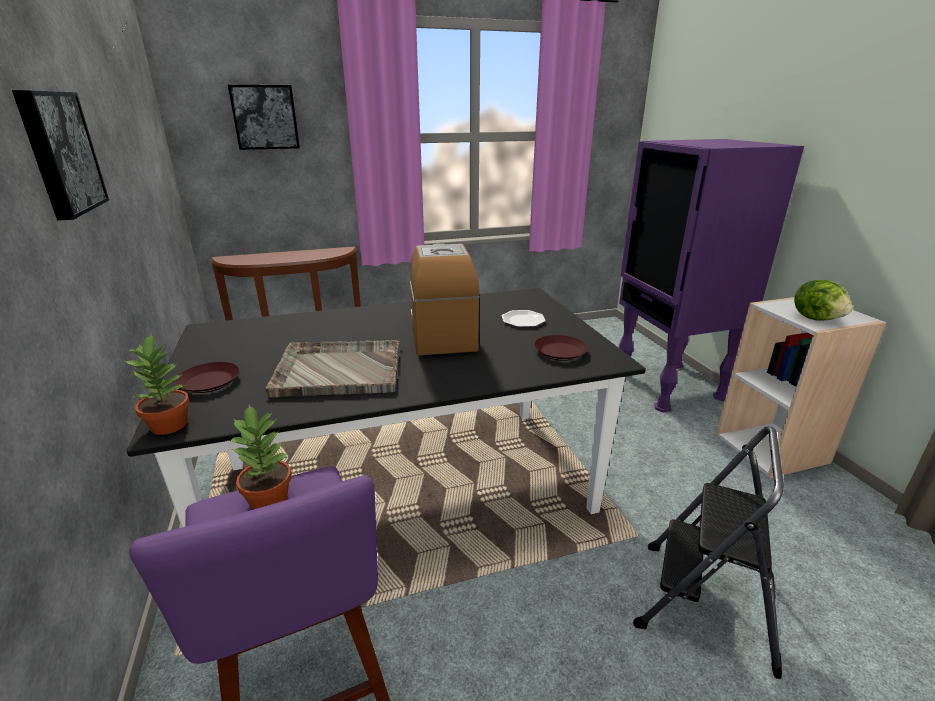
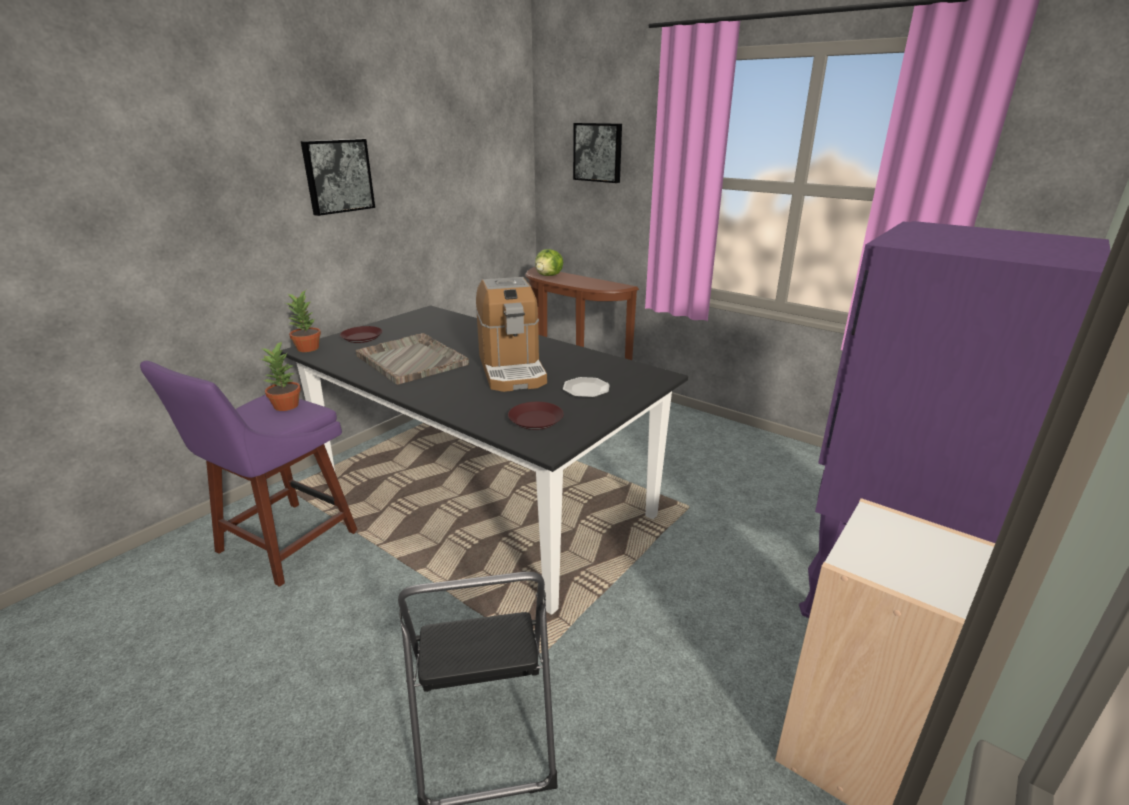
camera: 55 degrees right, 0 degrees up
(442, 334) = (511, 369): coffee machine -> coffee machine turned 120 degrees clockwise
(817, 318) = (887, 561): lettuce -> lettuce (549, 276)

